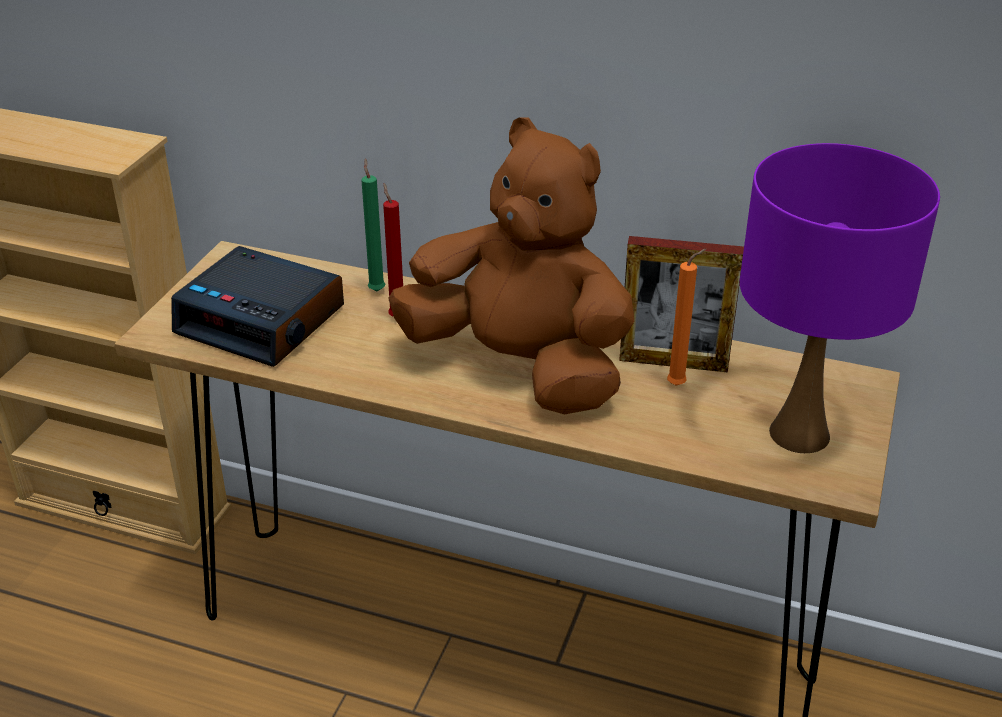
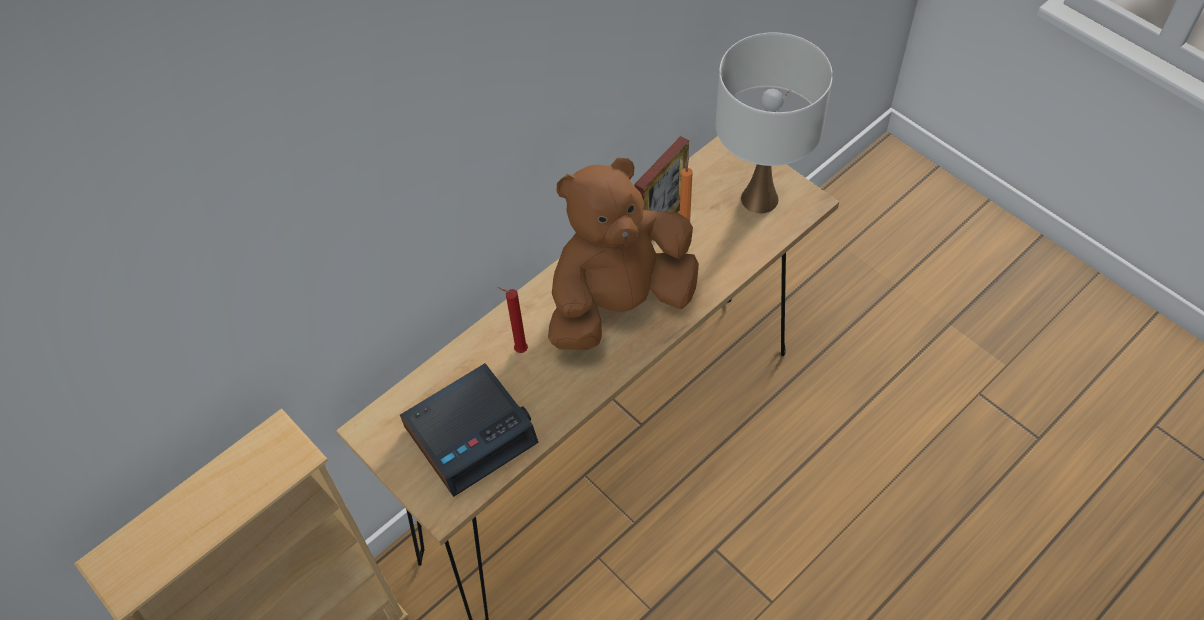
camera: 60 degrees left, 20 degrees up
(376, 289) = (477, 350): green candle -> none
(798, 434) = (759, 199): purple table lamp -> white table lamp

